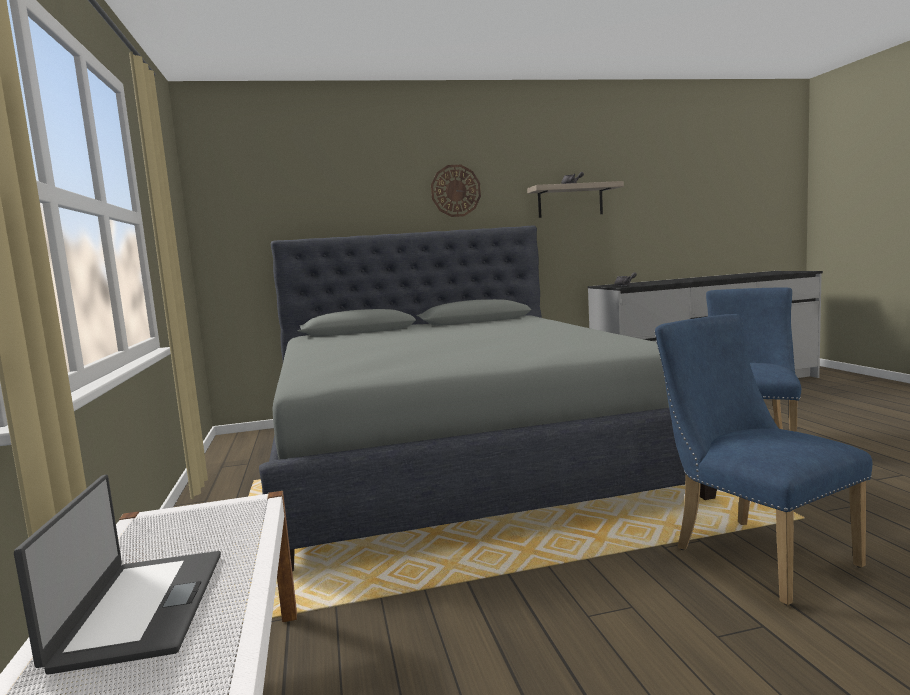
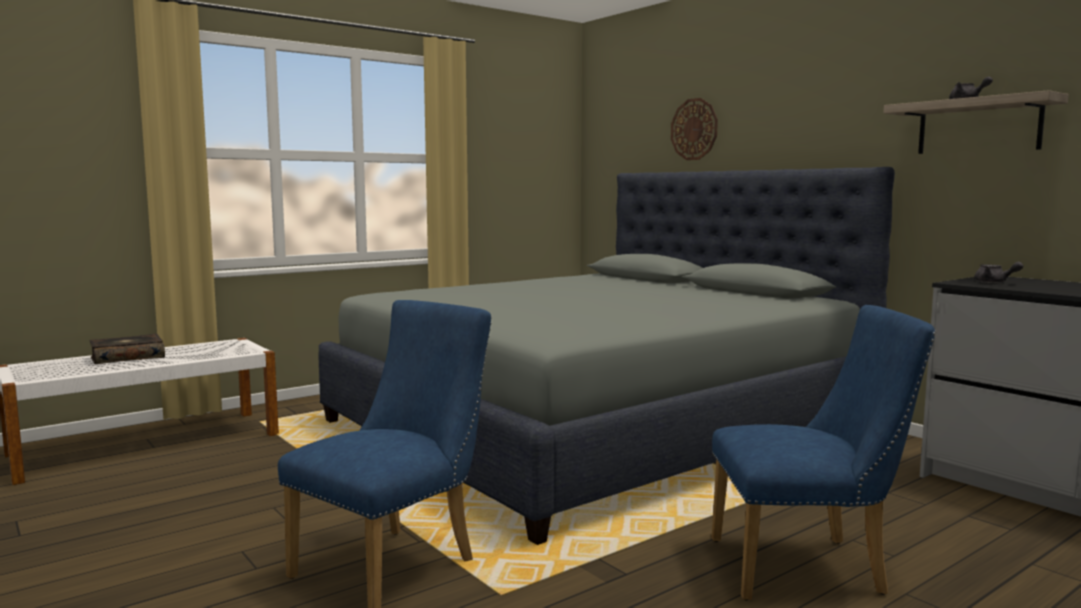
camera: 65 degrees right, 0 degrees up
(140, 608) = (127, 358): laptop -> book
(455, 191) = (805, 115): wall clock -> wall clock (694, 129)

